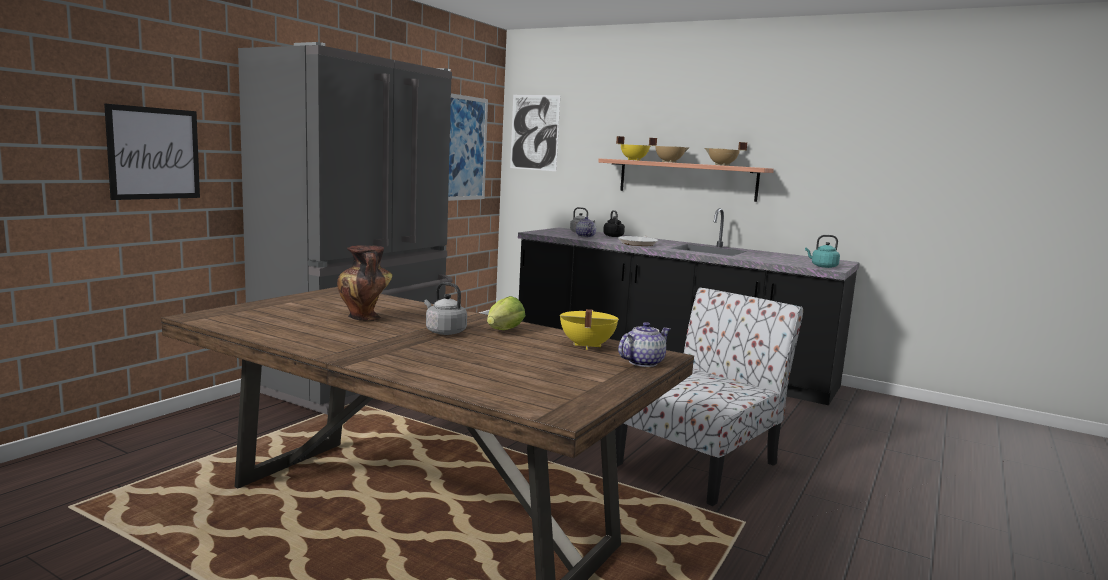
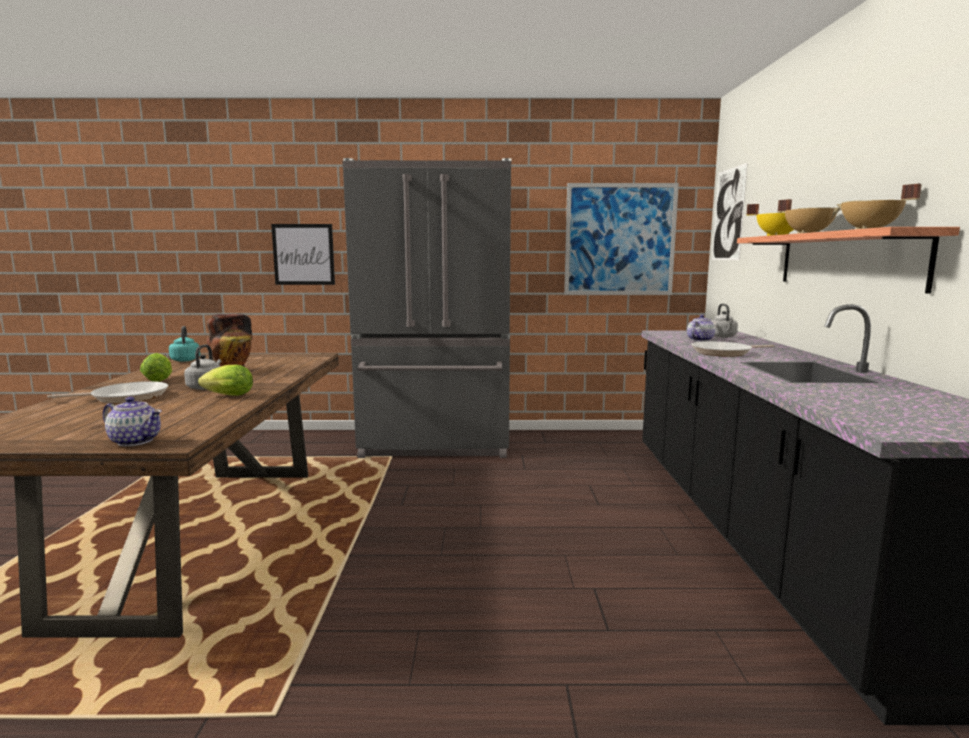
camera: 60 degrees right, 0 degrees up
(355, 340) = (159, 379): none -> lettuce
(442, 355) = (126, 397): none -> frying pan
(586, 346) = (192, 419): yellow cooking pot -> none
(613, 236) = (746, 343): black kettle -> none
(699, 463) = (436, 638): chair -> none
(822, 266) = (894, 424): turquoise kettle -> turquoise kettle (185, 360)

